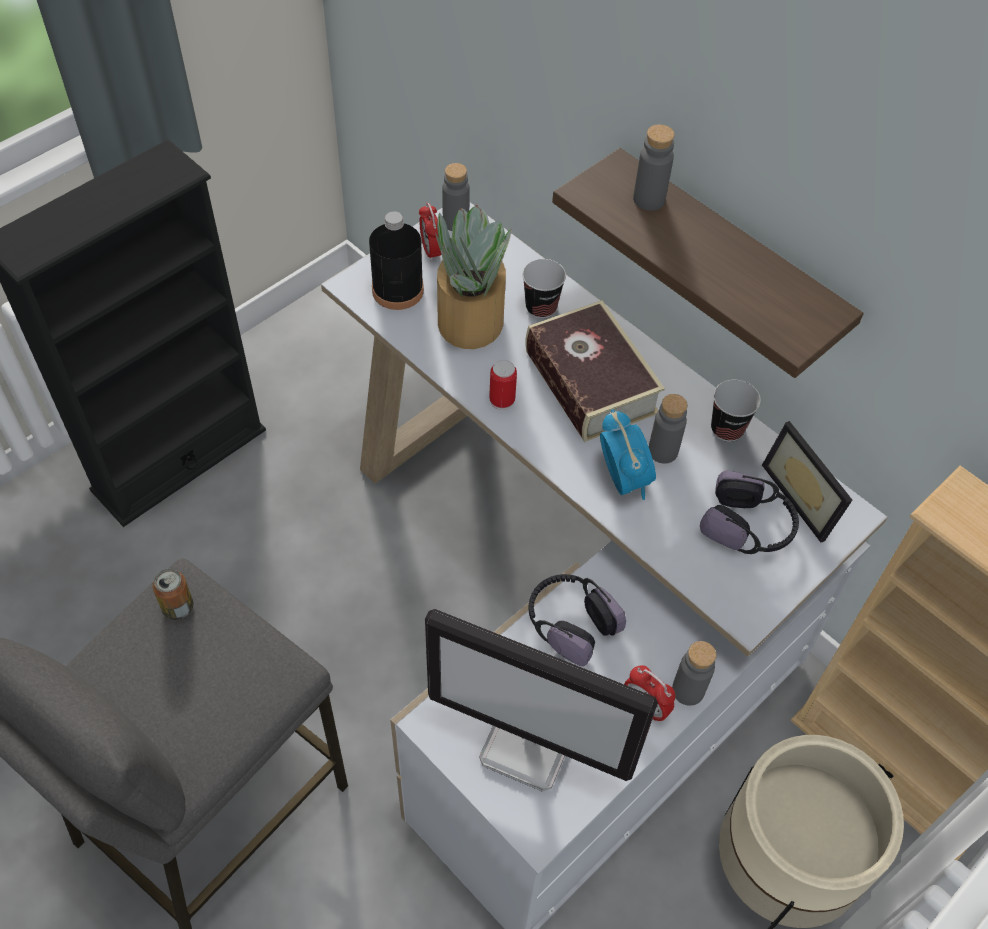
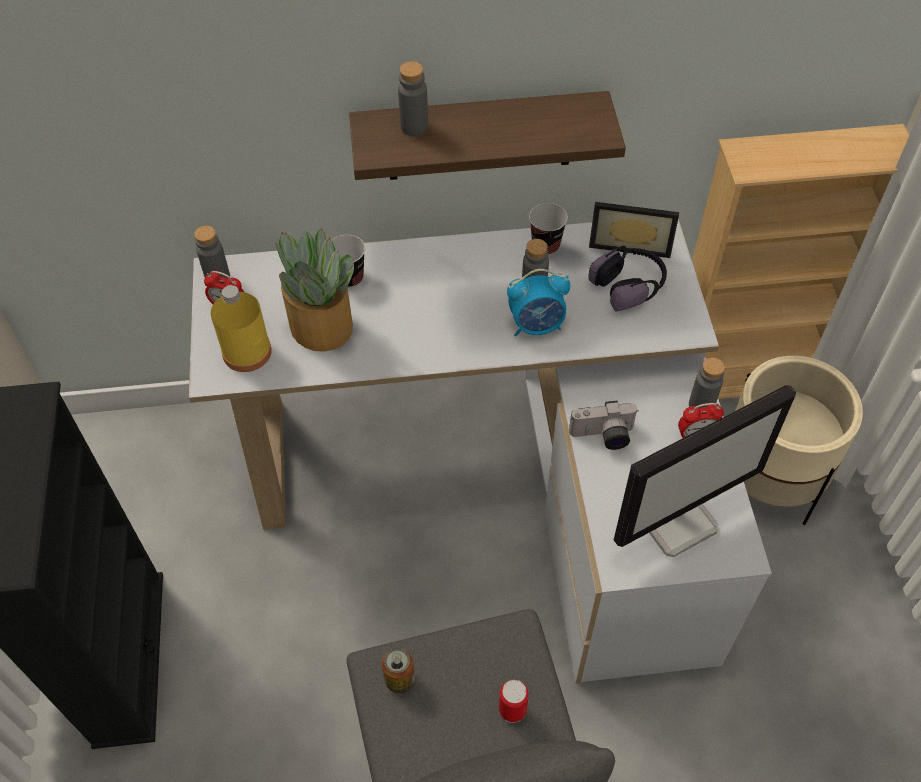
camera: 50 degrees left, 0 degrees up
(397, 290) = (247, 352): black bottle -> yellow bottle
(502, 400) = (410, 351): can -> can (512, 710)
(570, 623) = (603, 437): headphones -> camera
(590, 382) = (441, 292): book -> none
(623, 478) = (537, 325): alarm clock -> alarm clock turned 150 degrees clockwise

